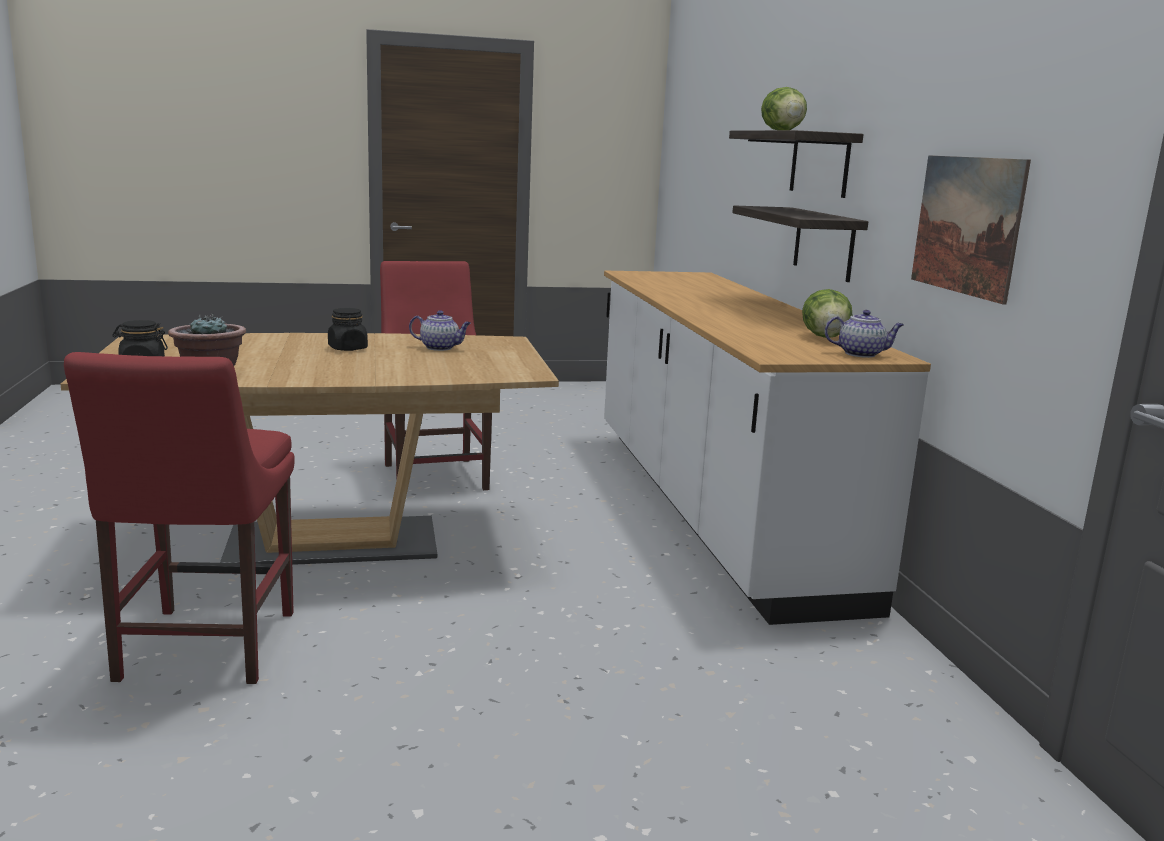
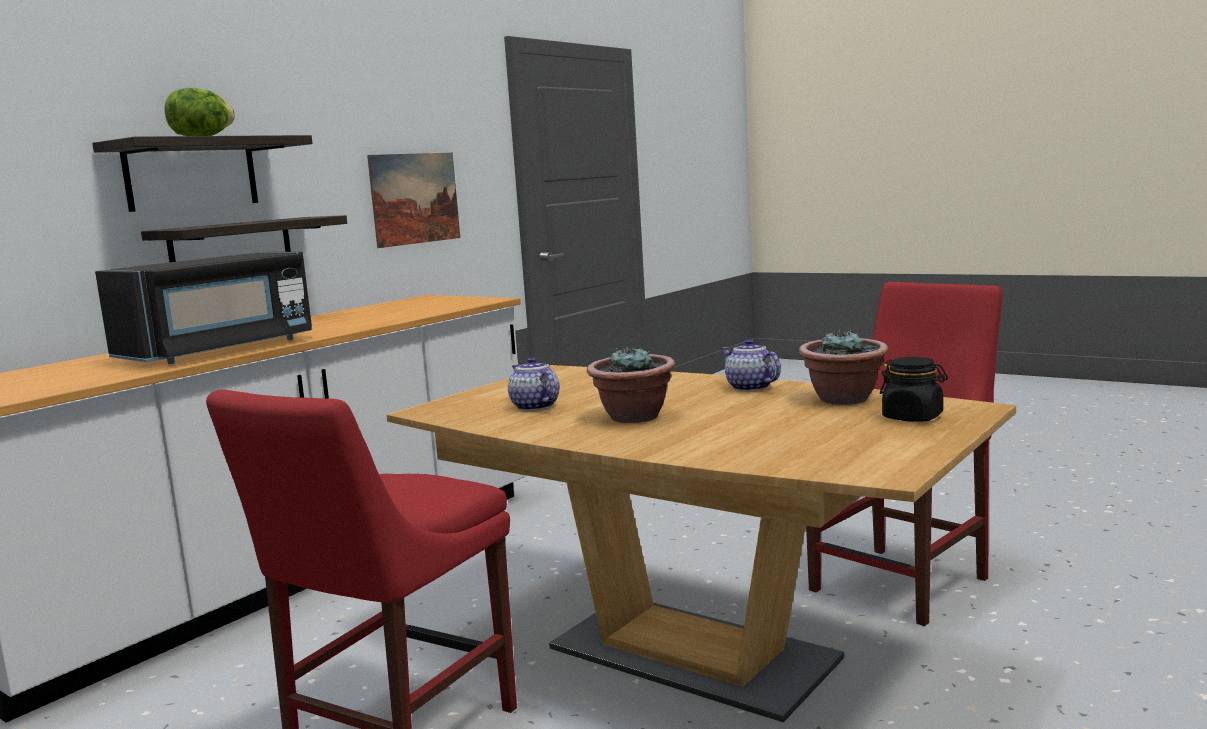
camera: 130 degrees left, 5 degrees down
(348, 348) = (634, 417): black jar -> potted plant
(683, 296) = (219, 350): none -> black microwave
(825, 337) = (385, 308): lettuce -> none
(861, 354) = (433, 299): teapot -> teapot (749, 387)

